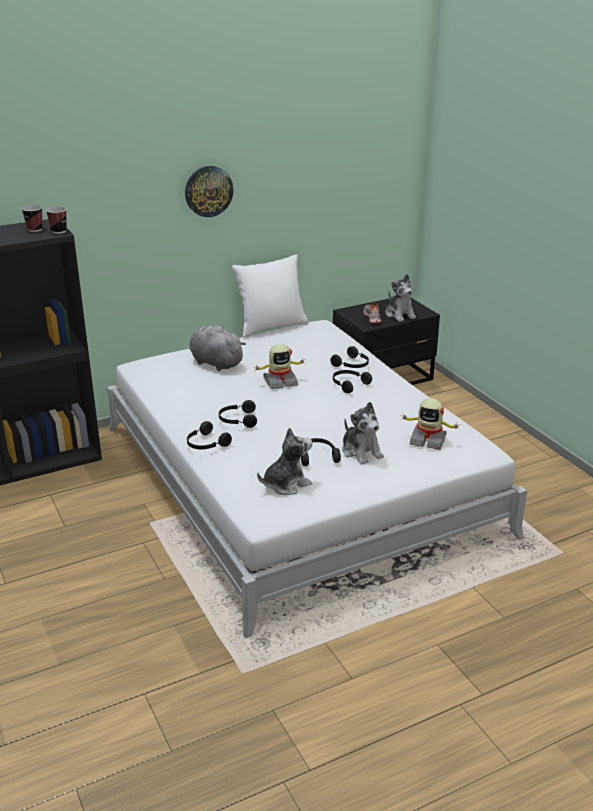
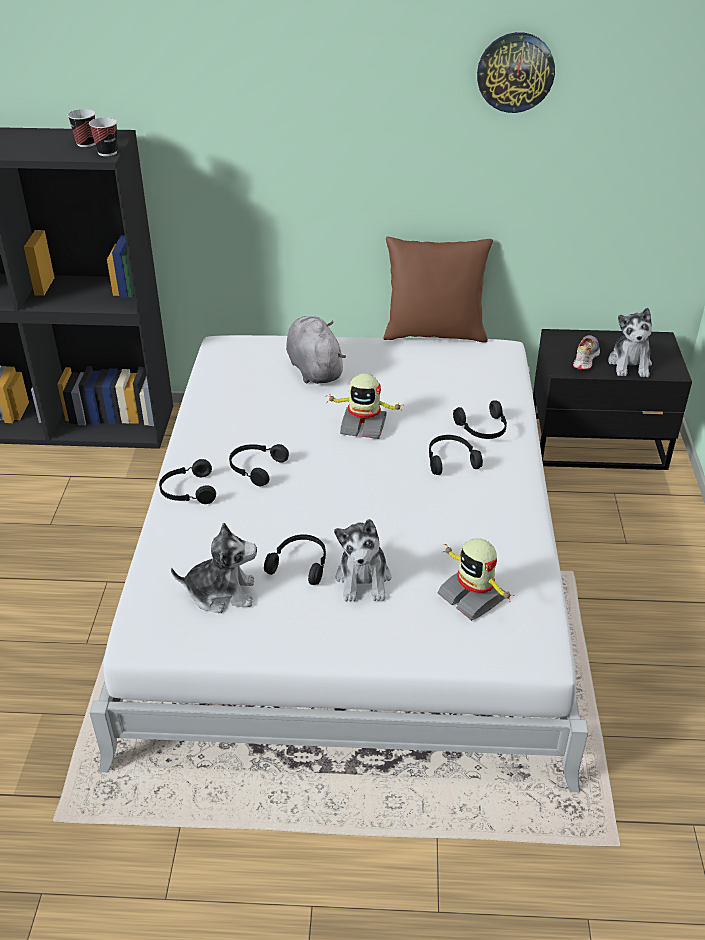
camera: 30 degrees right, 10 degrees up
(208, 191) = (357, 125): wall clock -> wall clock (515, 72)
(271, 327) = (434, 333): white pillow -> brown pillow

